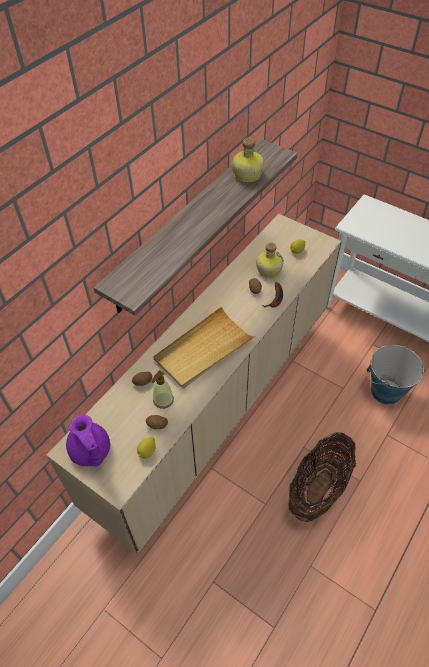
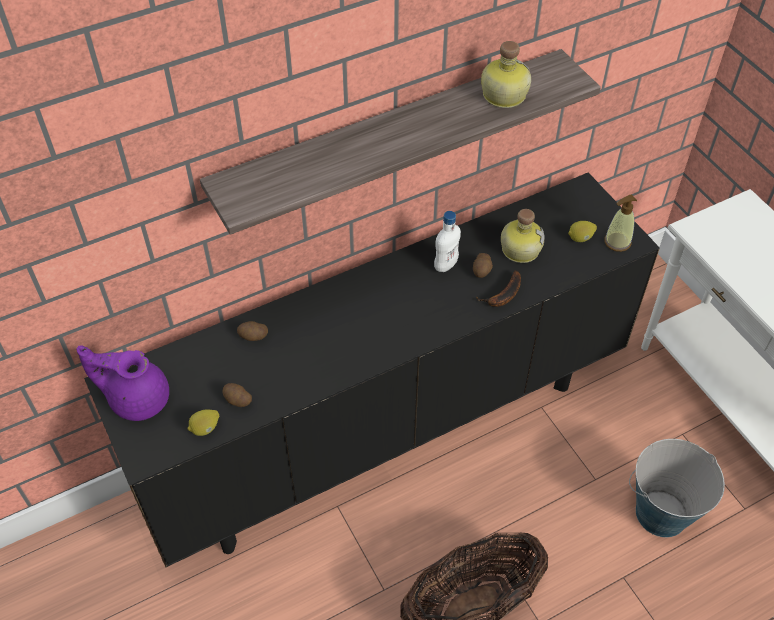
camera: 25 degrees right, 0 degrees up
(91, 452) = (137, 398): purple teapot -> purple teapot turned 105 degrees clockwise
(163, 400) = (264, 371): soap dispenser -> soap dispenser (617, 242)
(203, 350) = (358, 326): beige tray -> none
(215, 412) = (386, 432): beige cabinet -> black cabinet
(232, 294) = (445, 265): none -> white bottle

